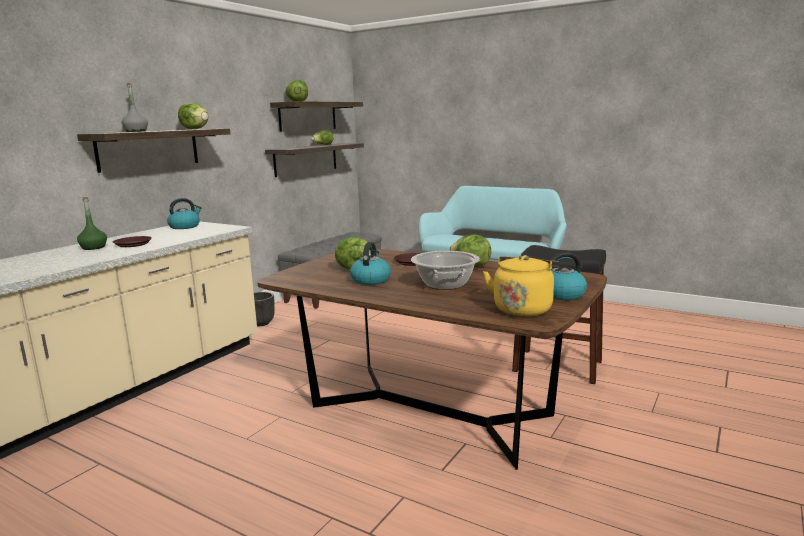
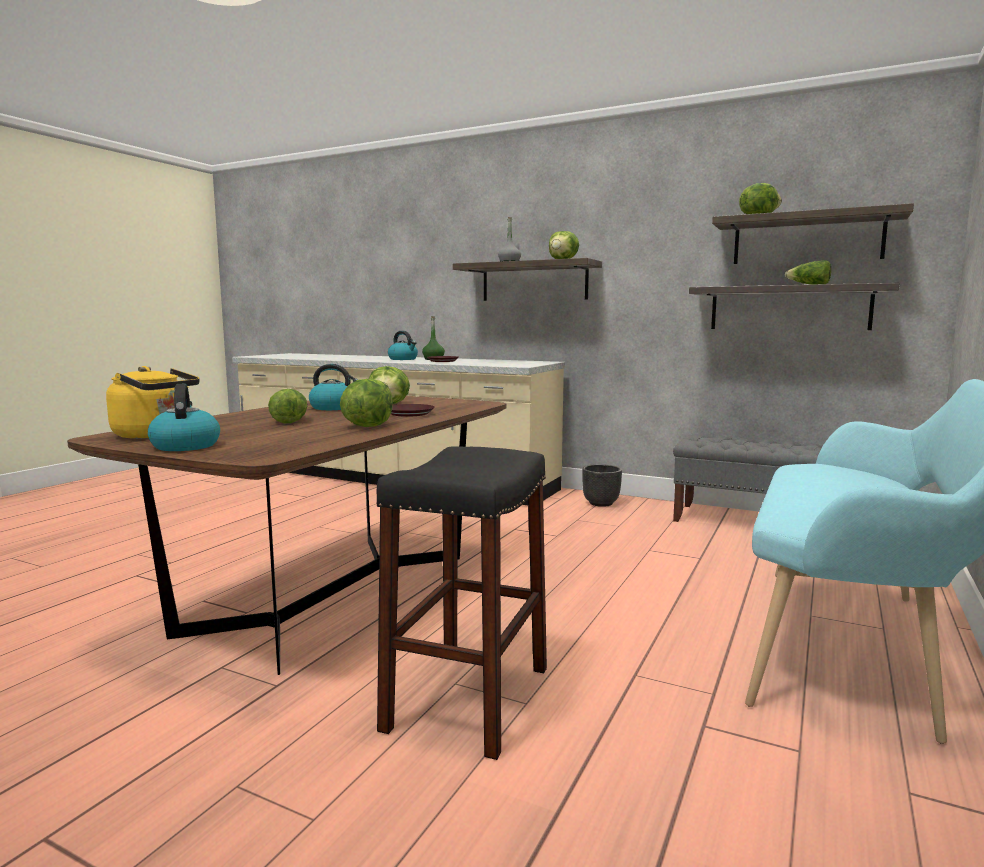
camera: 85 degrees right, 5 degrees down
(185, 227) = (526, 362): kettle -> kettle (403, 359)
(445, 284) = (289, 420): cooking pot -> lettuce

